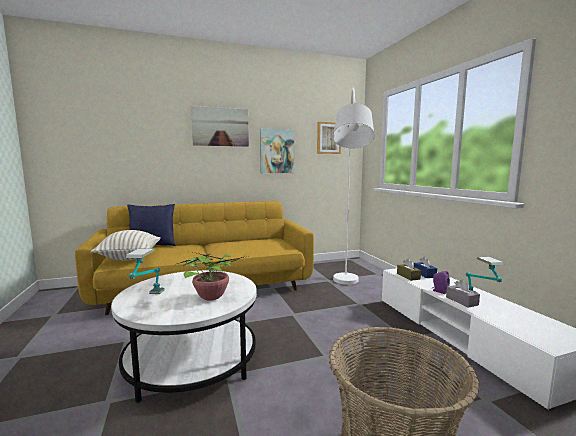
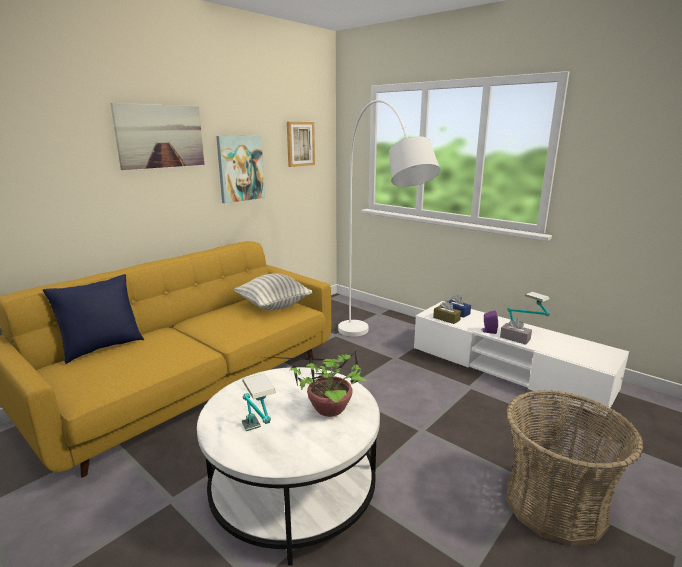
camera: 30 degrees left, 10 degrees up
(130, 258) = (101, 379): pillow -> pillow (273, 306)

